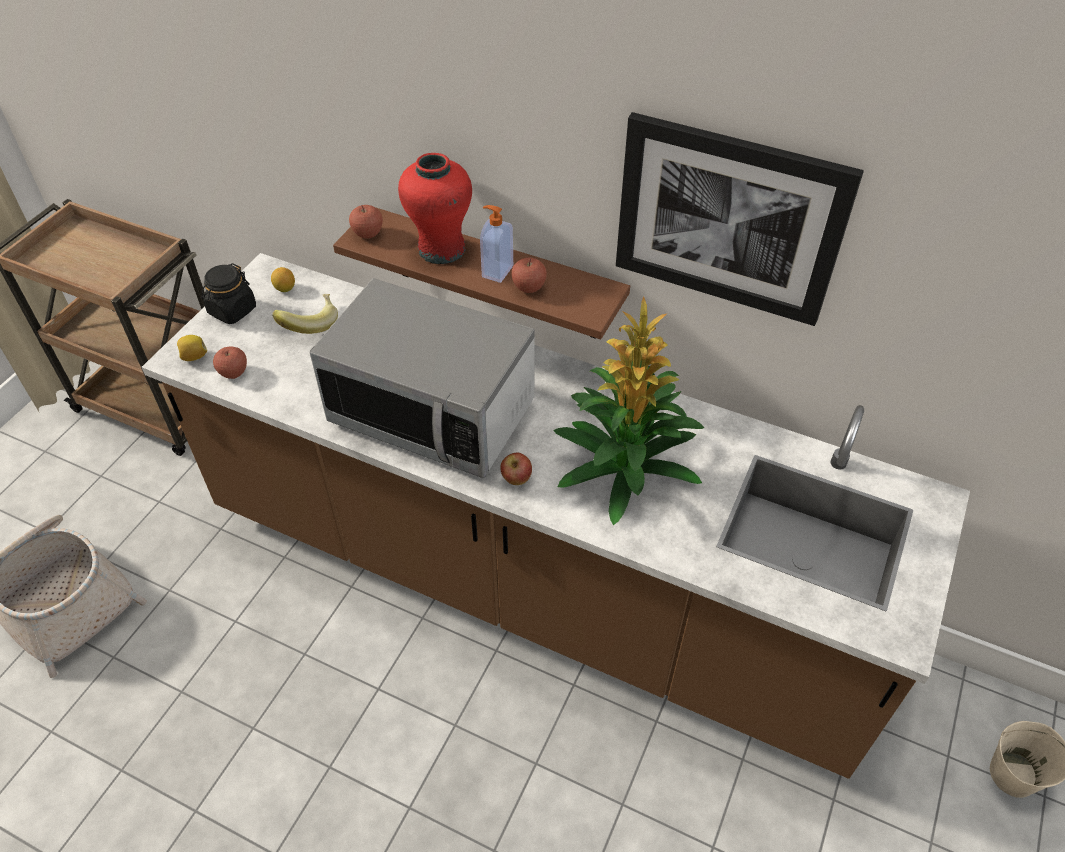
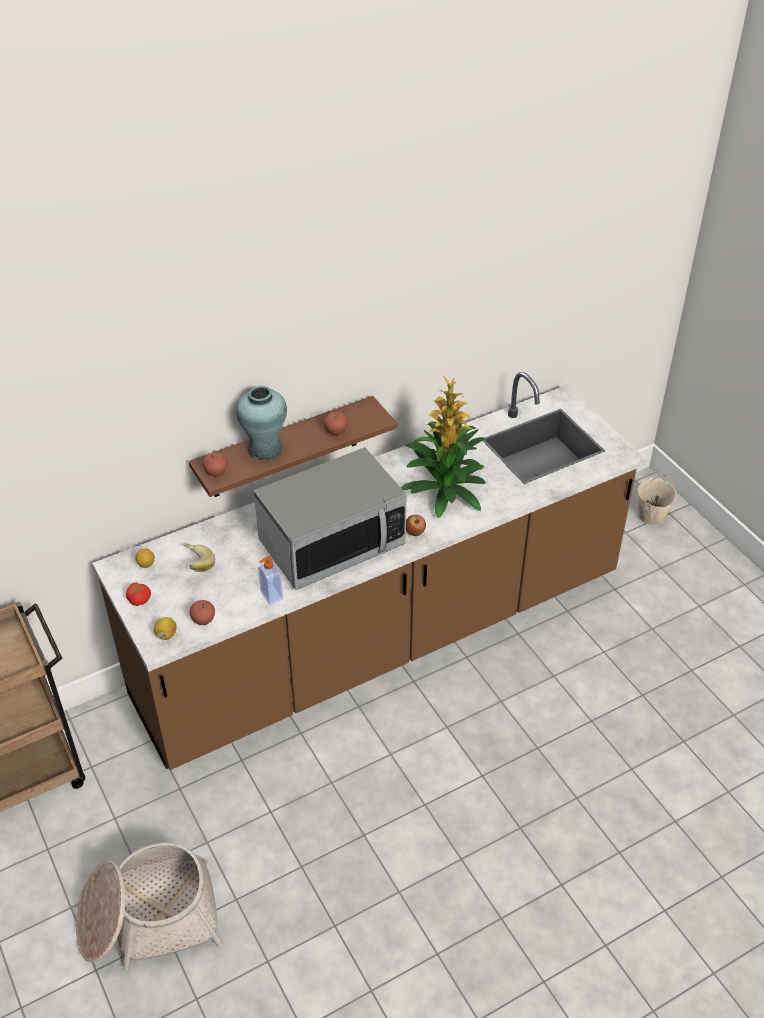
camera: 55 degrees left, 5 degrees down
(232, 310) = (139, 599): black jar -> tomato
(441, 249) = (265, 449): red vase -> turquoise vase
(496, 271) = (309, 437): soap dispenser -> soap dispenser (271, 596)
(728, 219) = (422, 321): picture -> none

